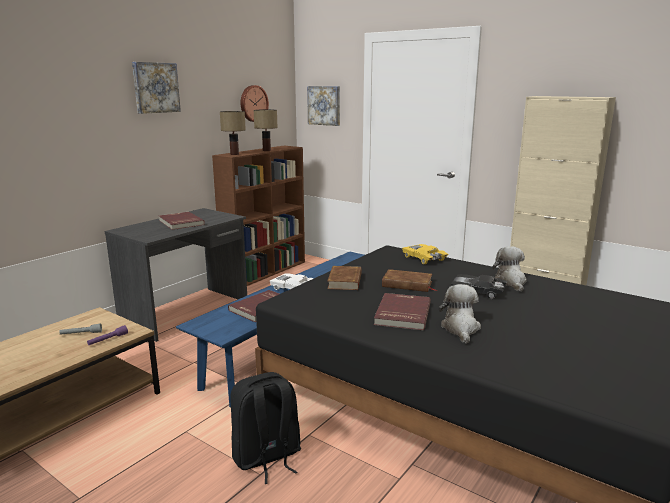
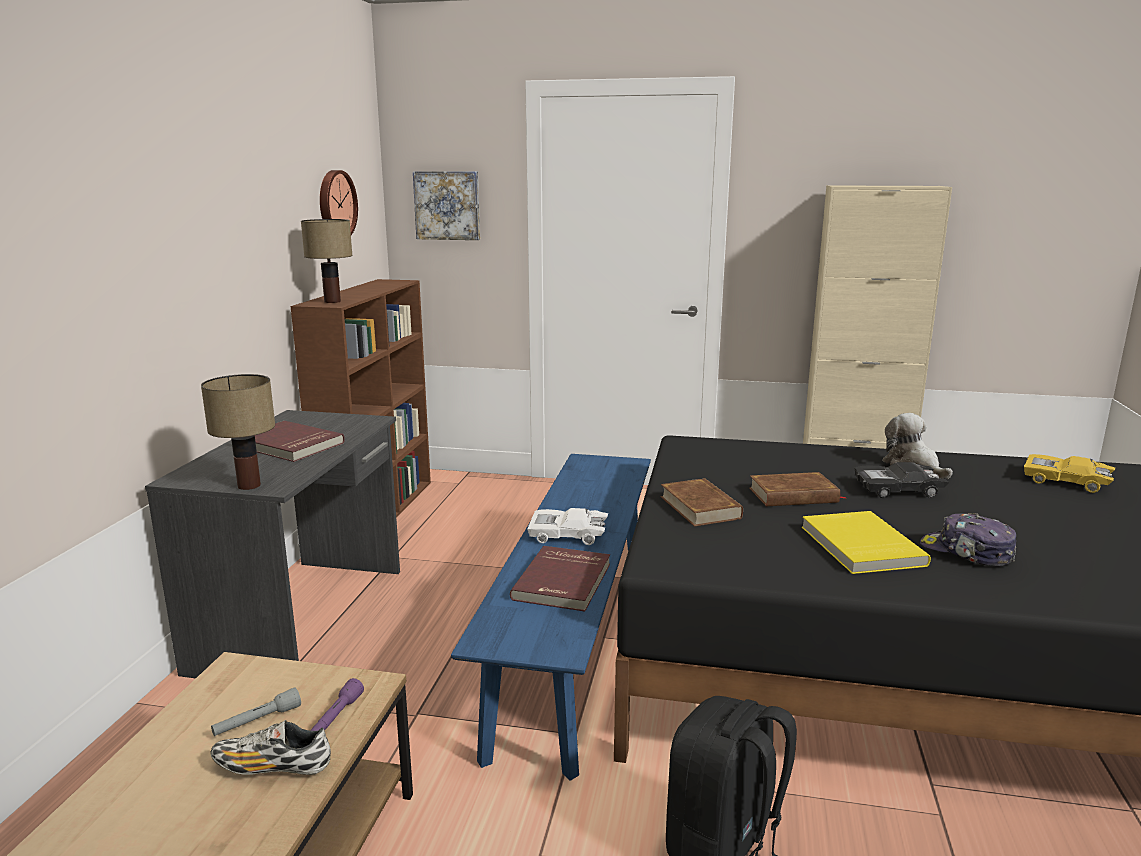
camera: 25 degrees left, 0 degrees up
(67, 350) = (272, 768): none -> shoe
(155, 87) = (201, 176): picture -> none
(266, 150) = (373, 290): table lamp -> table lamp (248, 485)
(401, 314) = (859, 546): red book -> yellow book
(424, 258) = (752, 449): yellow toy car -> yellow toy car (1066, 481)
(460, 328) = (966, 552): plush toy -> cap

